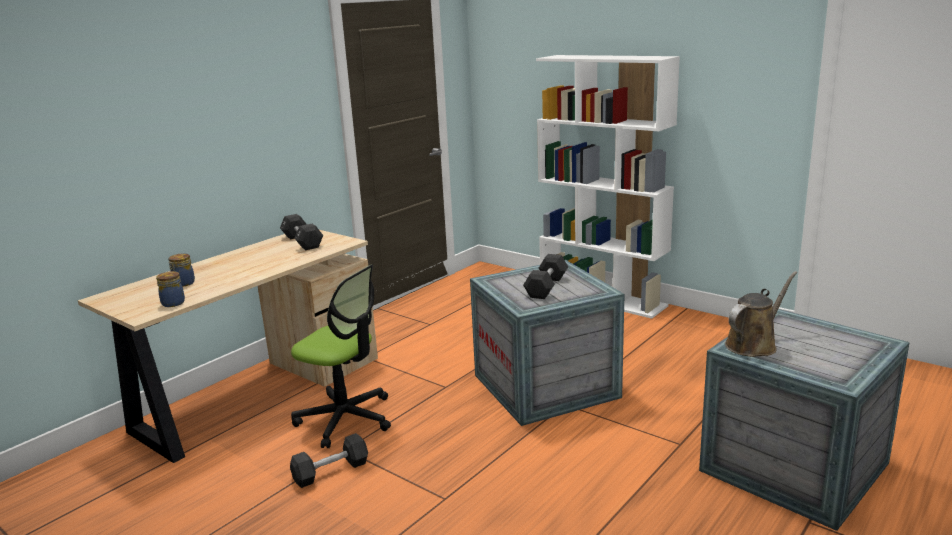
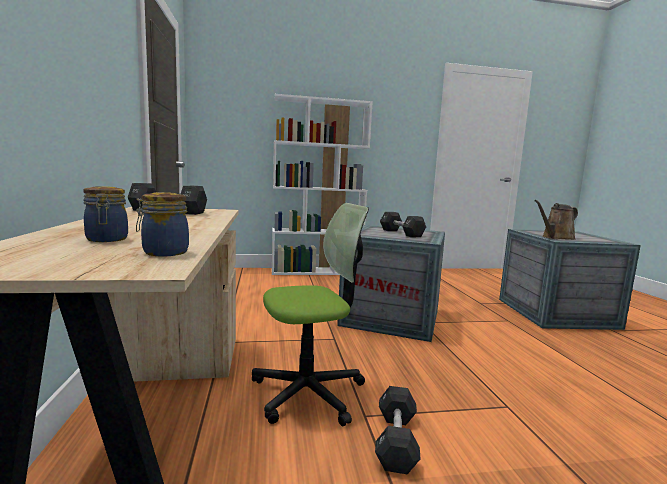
camera: 50 degrees left, 10 degrees down
(753, 344) = (556, 238): brown watering can -> brown watering can turned 120 degrees counterclockwise

